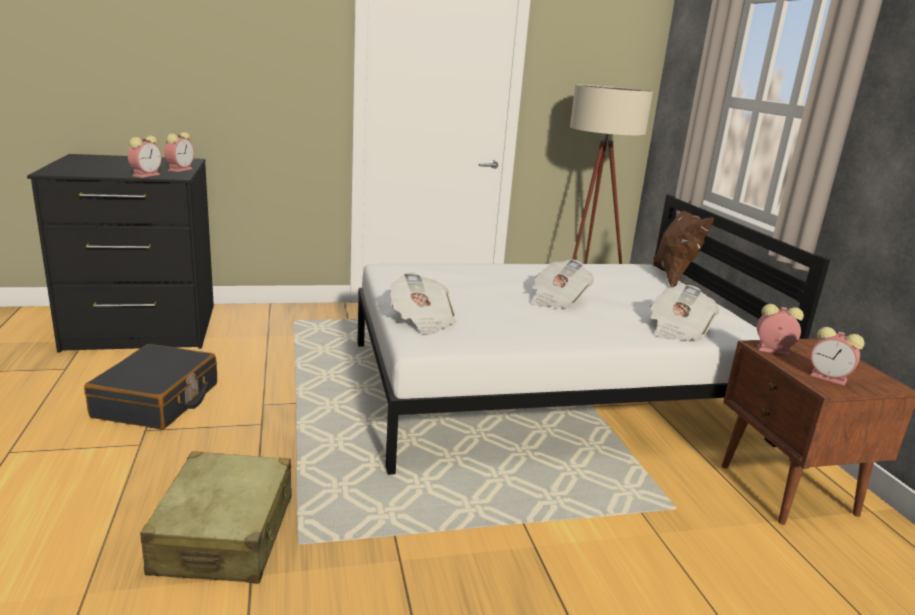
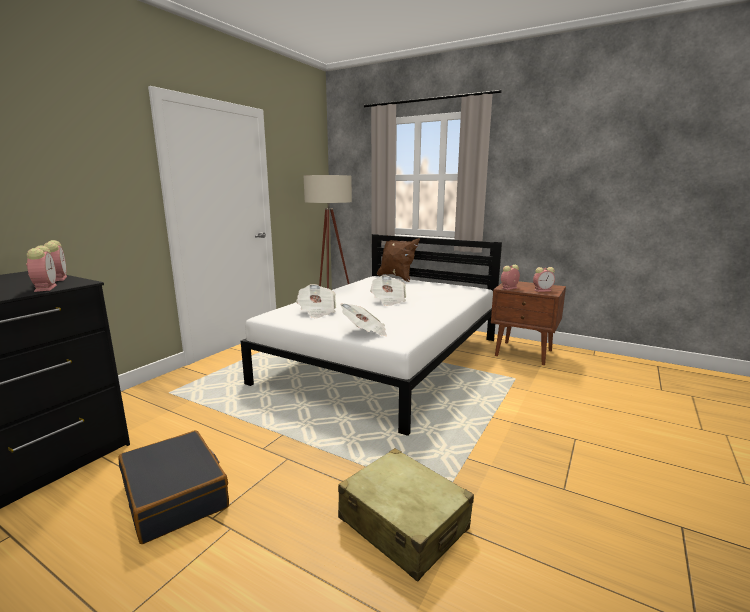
camera: 45 degrees left, 5 degrees down
(678, 330) = (455, 295): newspaper -> newspaper (317, 312)

